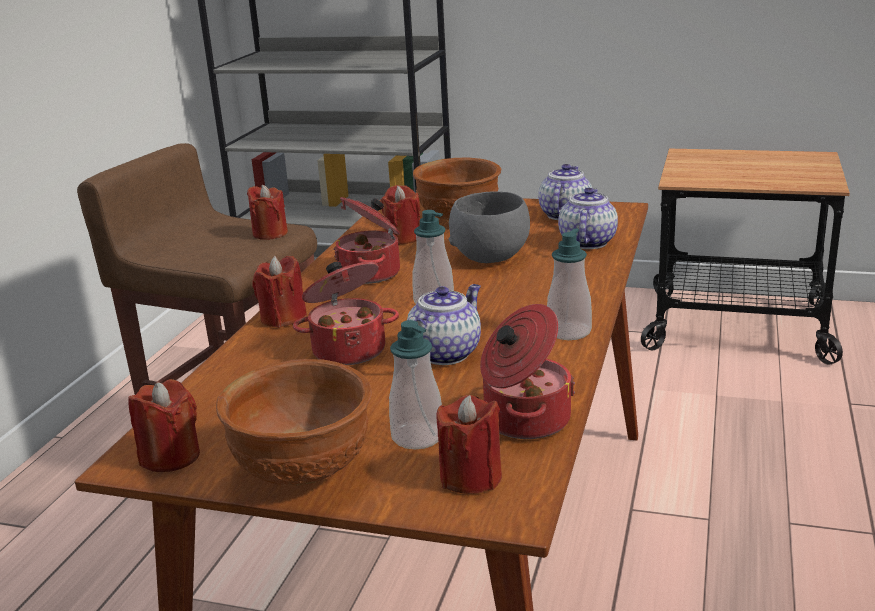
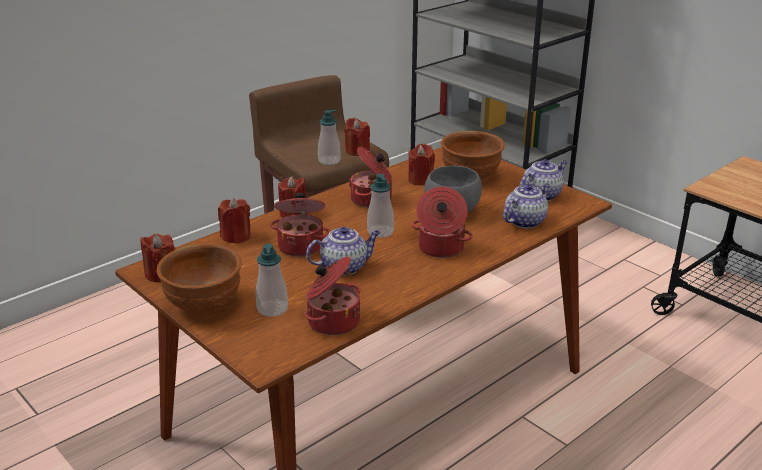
camera: 30 degrees right, 5 degrees up
(470, 477) = (269, 340): red candle -> red candle (236, 236)
(535, 296) = (440, 248): none -> cooking pot
(569, 332) = (426, 279): soap dispenser -> soap dispenser (329, 161)

